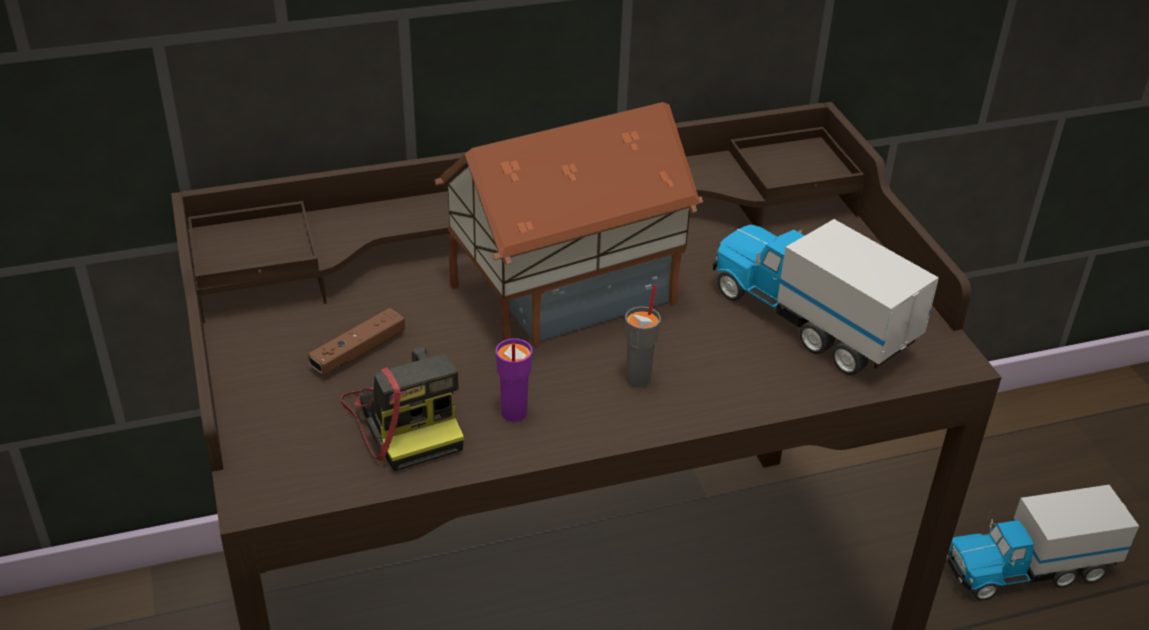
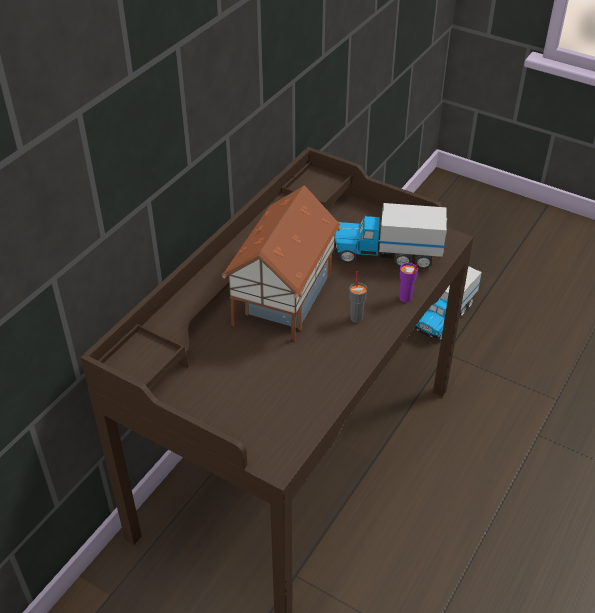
camera: 40 degrees left, 5 degrees up
(358, 352) = (233, 379): brown game controller -> none
(407, 418) = (291, 393): camera -> none
(513, 413) = (329, 363): purple cup -> purple cup (405, 298)

